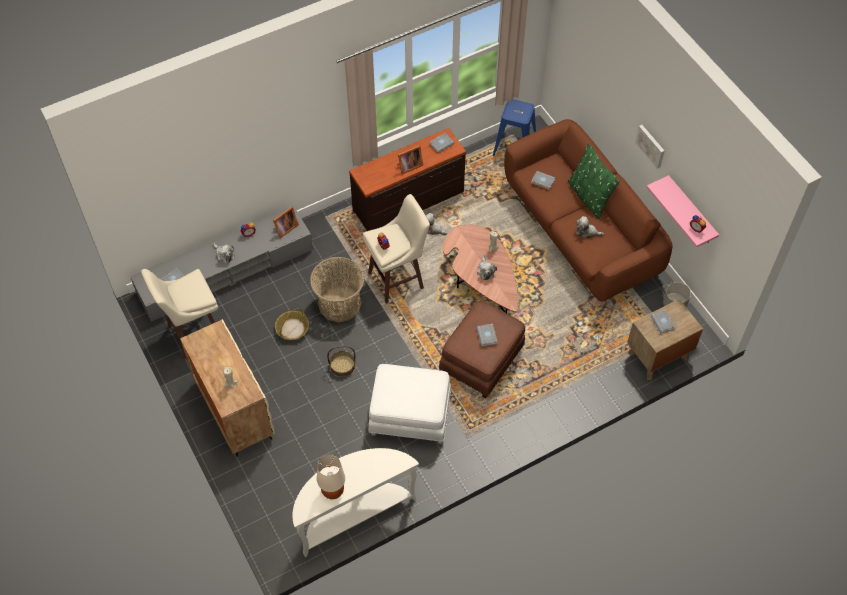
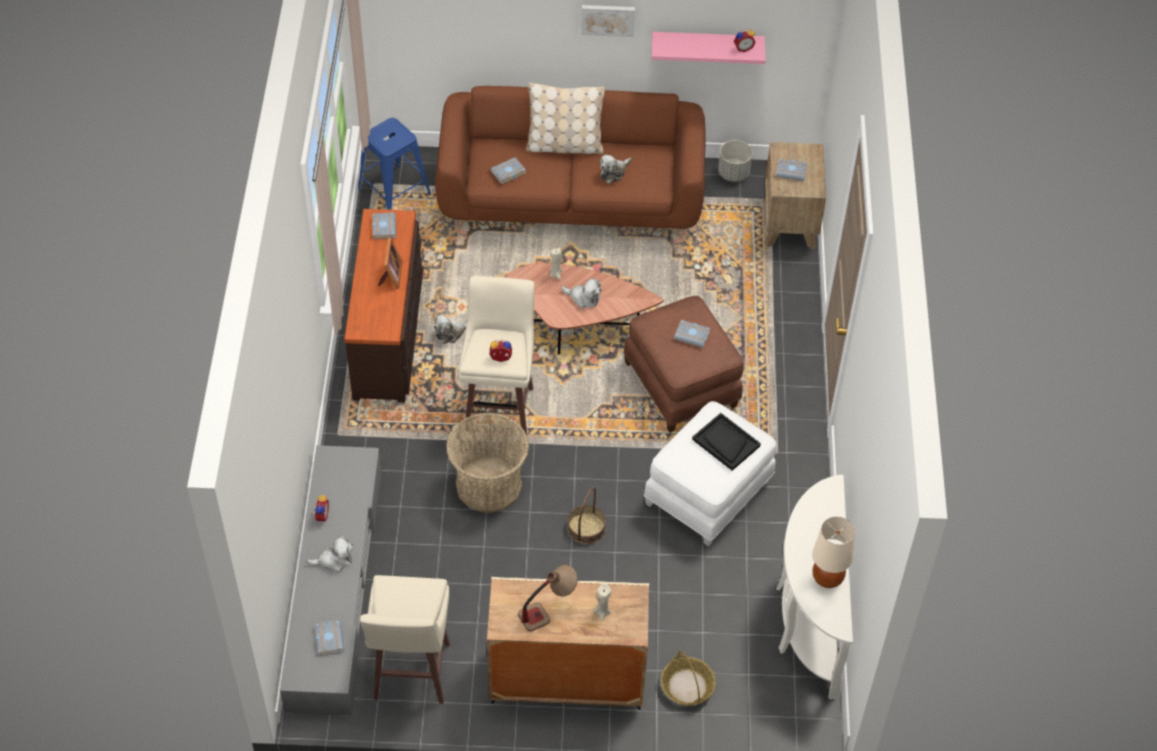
camera: 60 degrees left, 5 degrees down
(215, 357) = (547, 611): none -> table lamp
(284, 228) = (347, 472): picture frame -> none
(292, 328) = (488, 555): basket -> basket (687, 686)
(417, 394) = (725, 443): none -> black tray
(589, 197) = (564, 145): green pillow -> beige pillow

